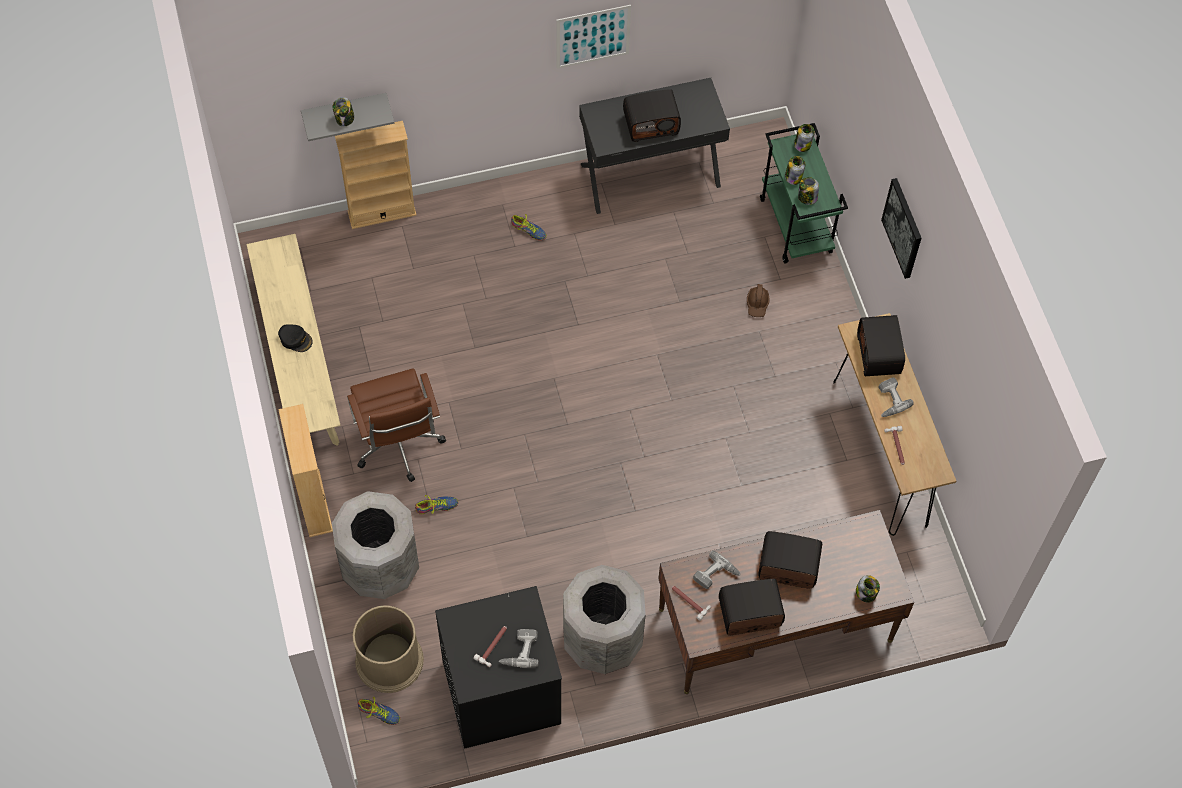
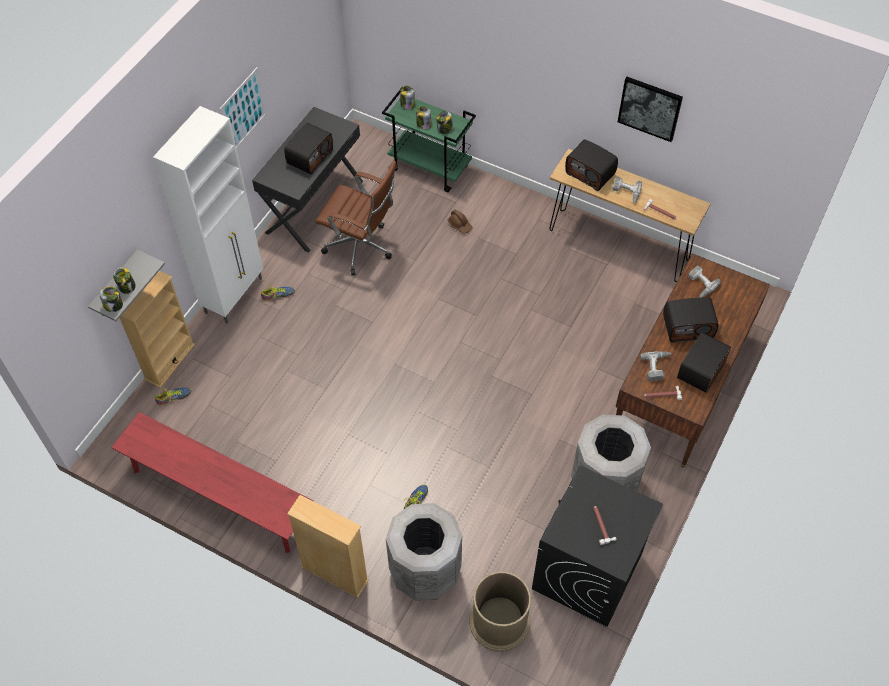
camera: 45 degrees left, 5 degrees down
(295, 339) = (218, 475): black cap -> none
(298, 361) = (219, 497): beige bench -> red bench
(379, 713) = (532, 659): shoe -> shoe (173, 397)
(399, 446) = (349, 488): brown office chair -> brown office chair (361, 248)
(494, 199) = (234, 295): none -> white cabinet
(519, 650) = (619, 512): power drill -> power drill (700, 284)
(787, 568) = (687, 327): radio -> radio turned 150 degrees counterclockwise
(866, 593) = (742, 302): jar -> jar (114, 305)
(903, 228) = (558, 72): picture -> picture (650, 108)

